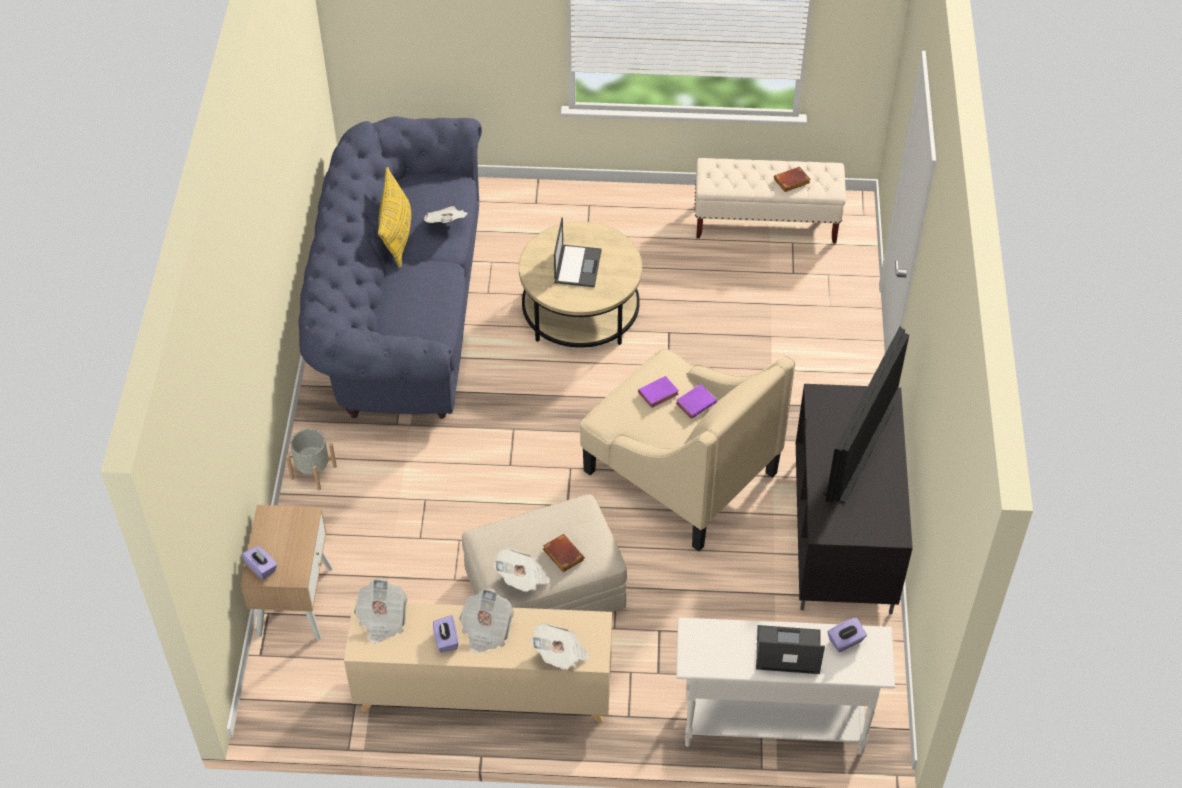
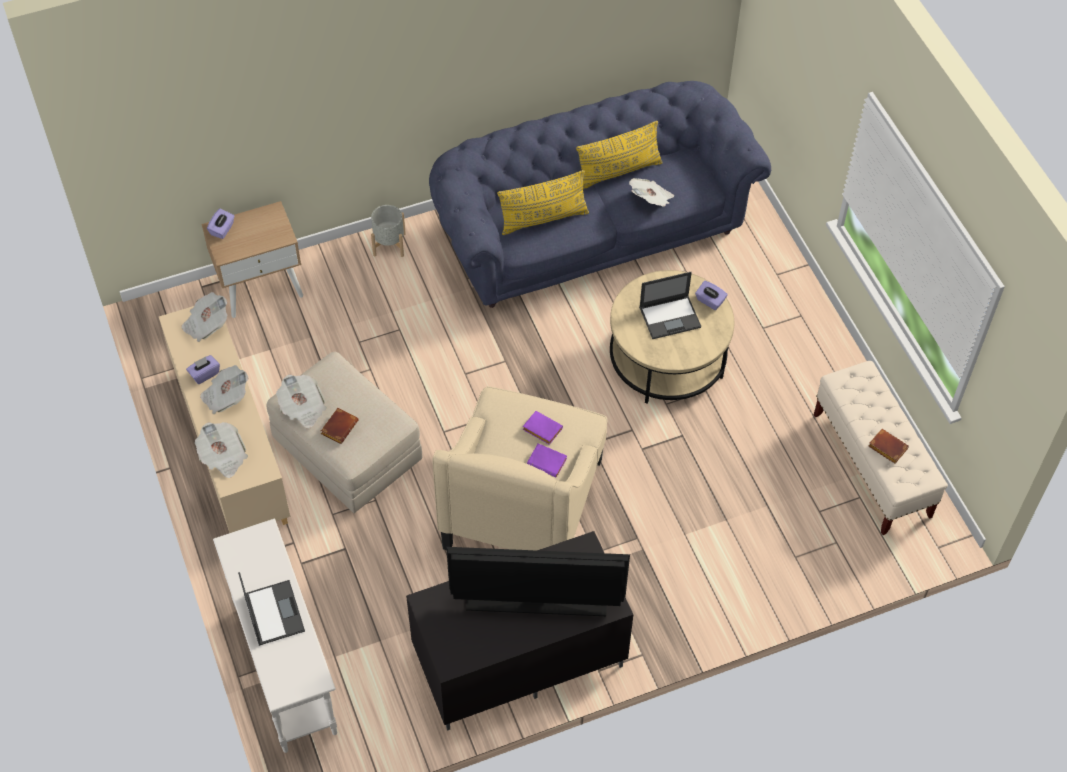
camera: 65 degrees right, 5 degrees up
(417, 307) = (543, 219): none -> yellow pillow
(845, 641) = (302, 656): purple tissue box -> purple tissue box (709, 301)

